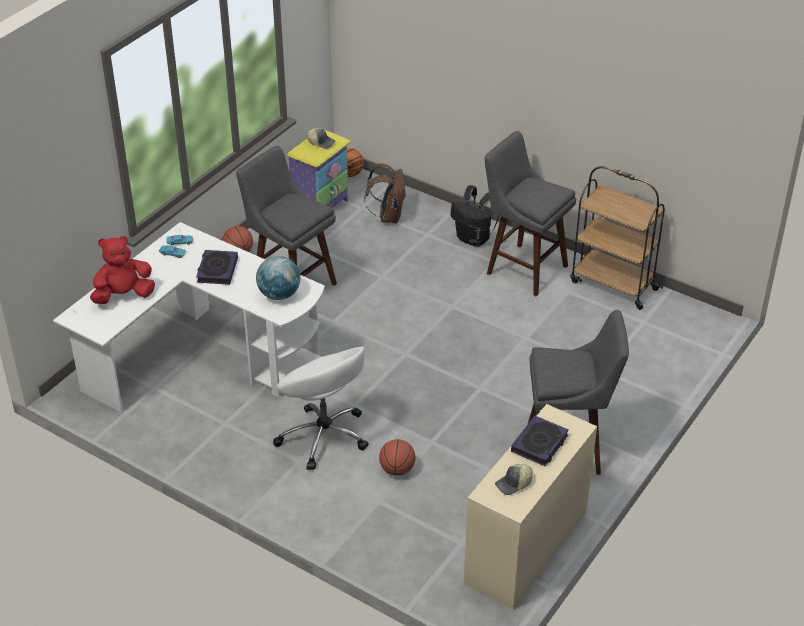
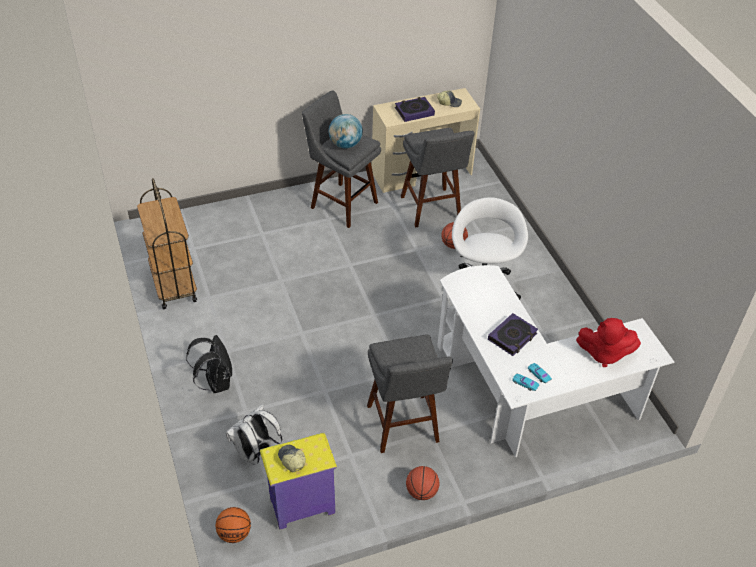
camera: 145 degrees left, 5 degrees up
(279, 294) = (480, 289): globe -> globe (345, 144)
(388, 216) = (255, 452): brown backpack -> white backpack
(523, 268) = (213, 334): grey stool -> grey stool (431, 210)

